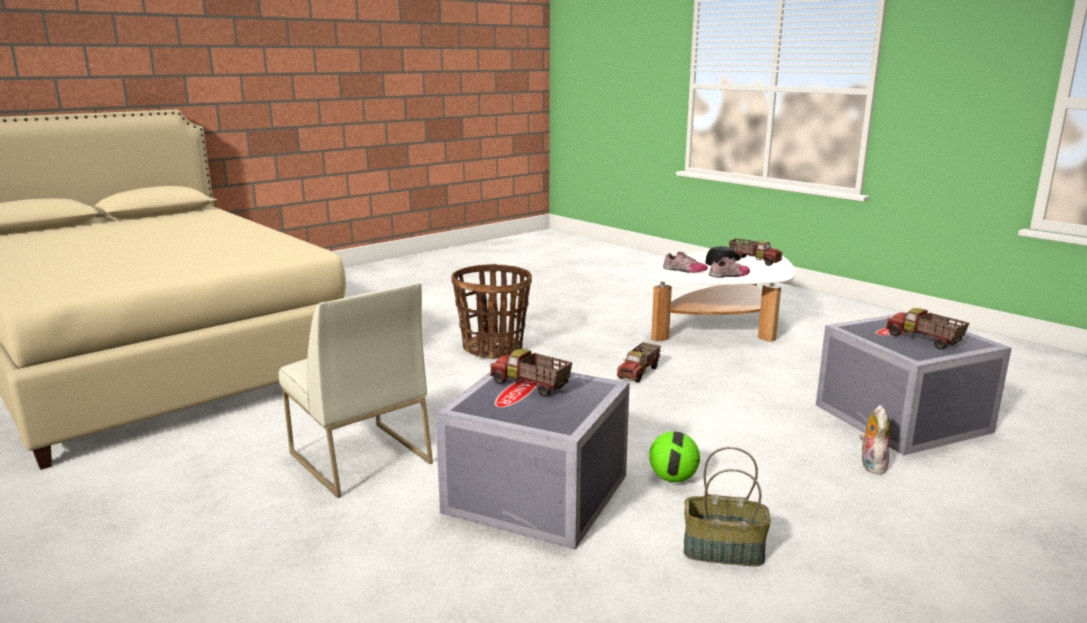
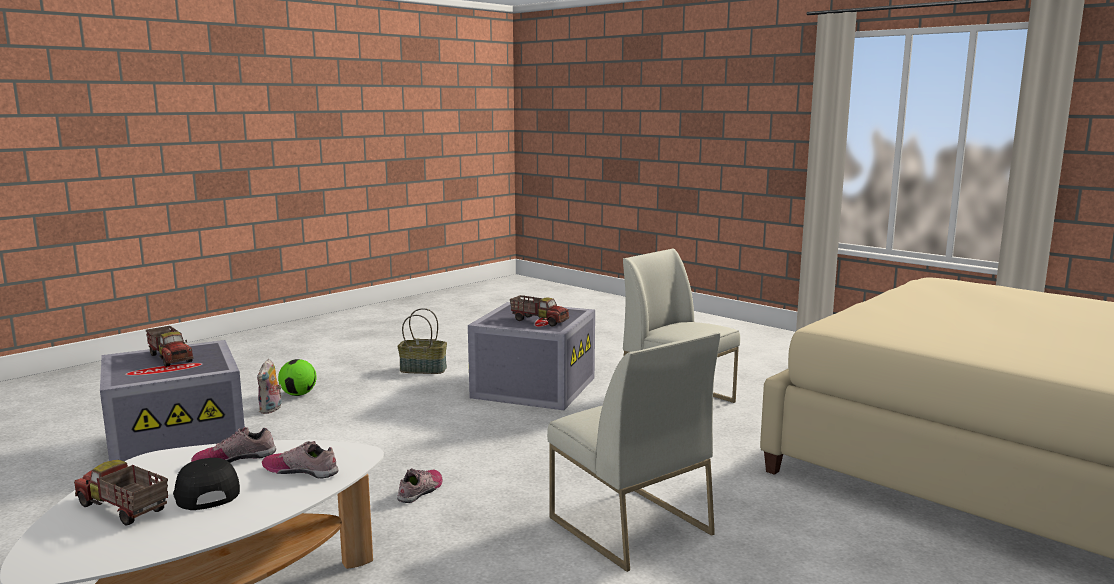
camera: 175 degrees right, 5 degrees down
(493, 349) = (628, 525): basket -> white chair
(639, 373) = (421, 491): toy truck -> shoe
(673, 478) = (435, 397): football -> football (298, 394)

